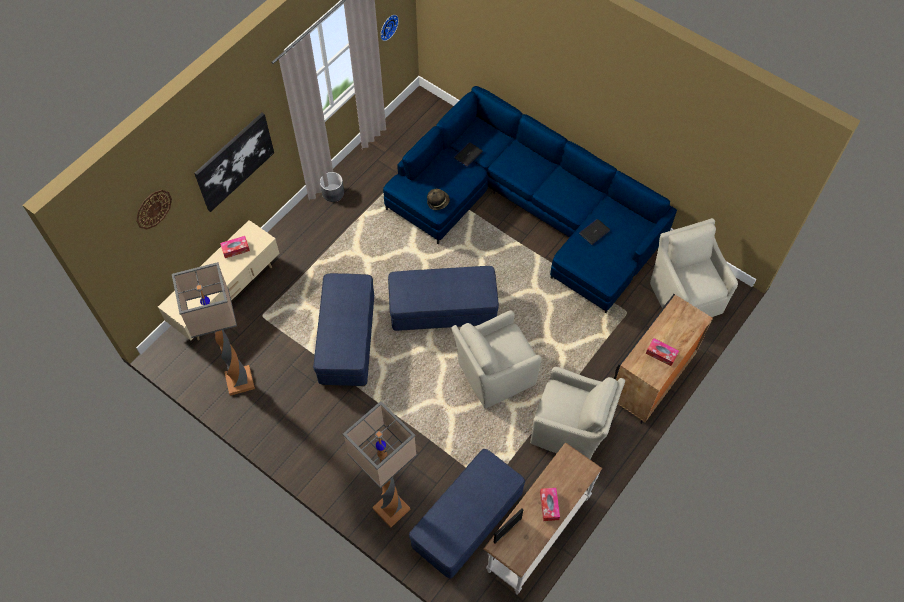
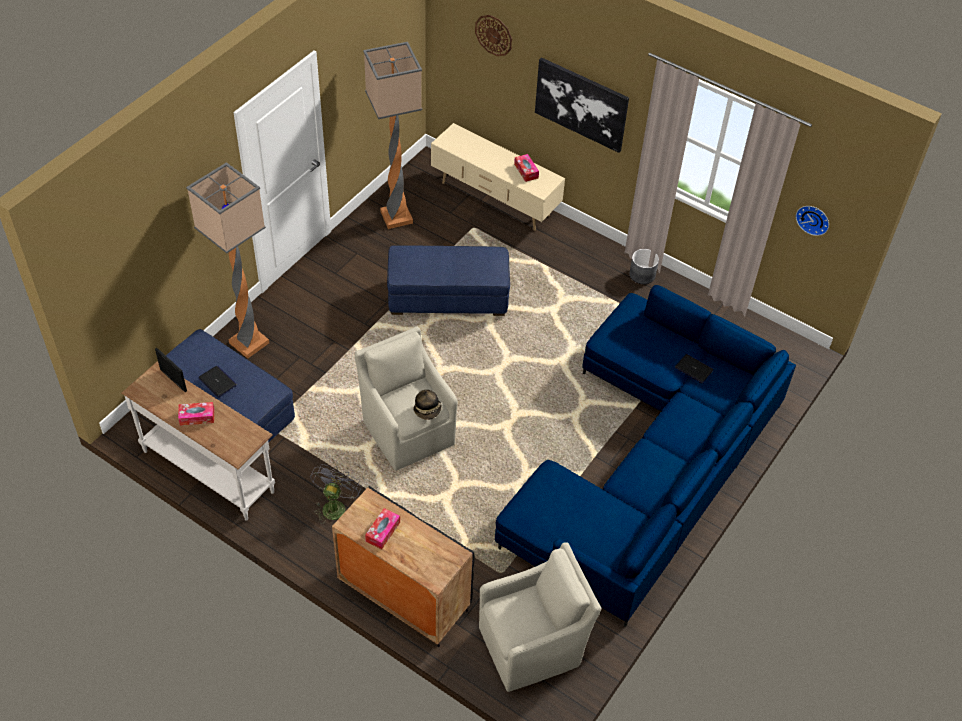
camera: 85 degrees right, 10 degrees down
(438, 202) = (616, 340): hat -> hat (428, 410)
(443, 309) = (492, 380): blue ottoman -> none
(570, 430) = (335, 505): beige armchair -> grey fan
(594, 232) = (591, 502): laptop -> laptop (218, 382)

